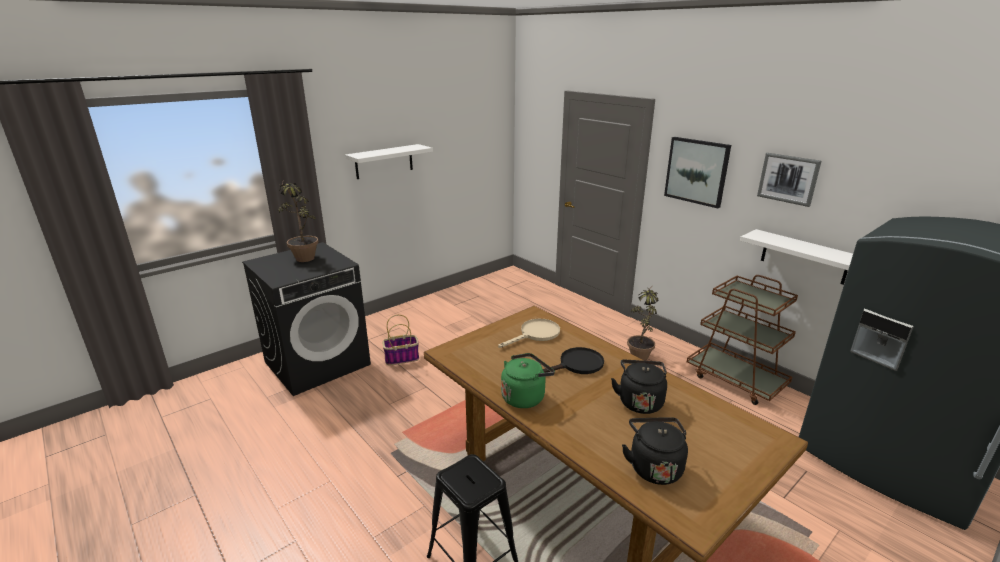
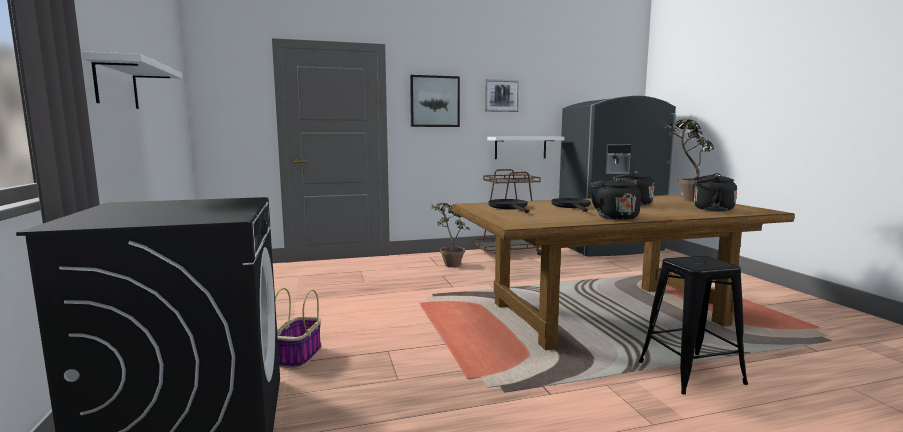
camera: 65 degrees left, 15 degrees down
(303, 256) = (144, 208): potted plant -> potted plant (687, 200)
(525, 396) = (615, 217): green kettle -> black kettle
(535, 334) = (510, 207): beige frying pan -> black frying pan

